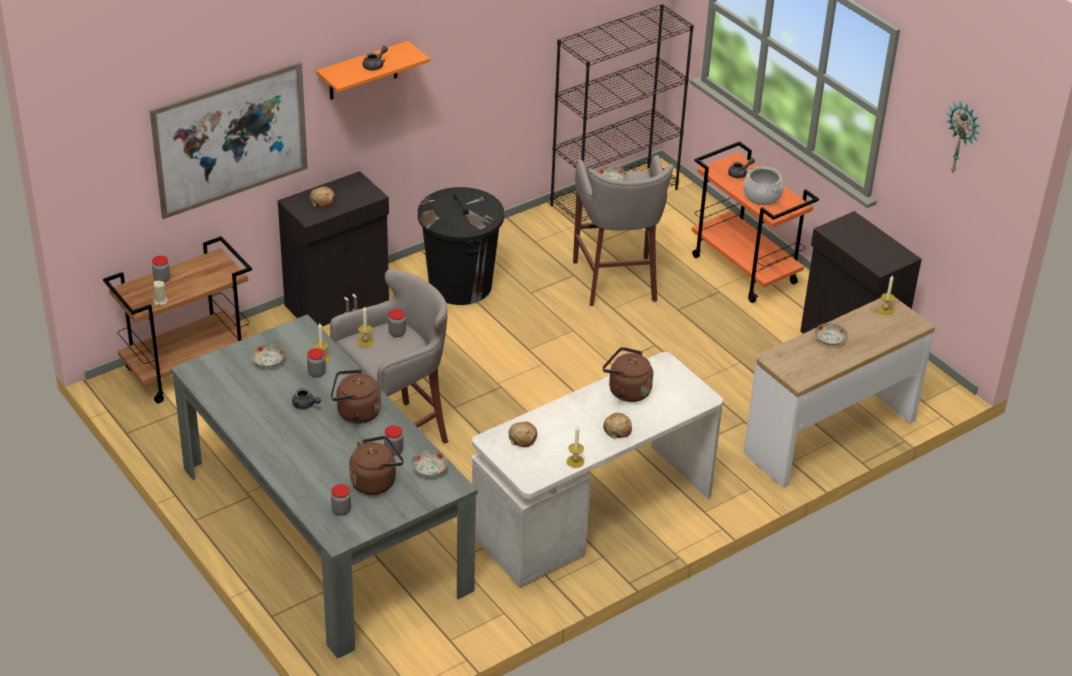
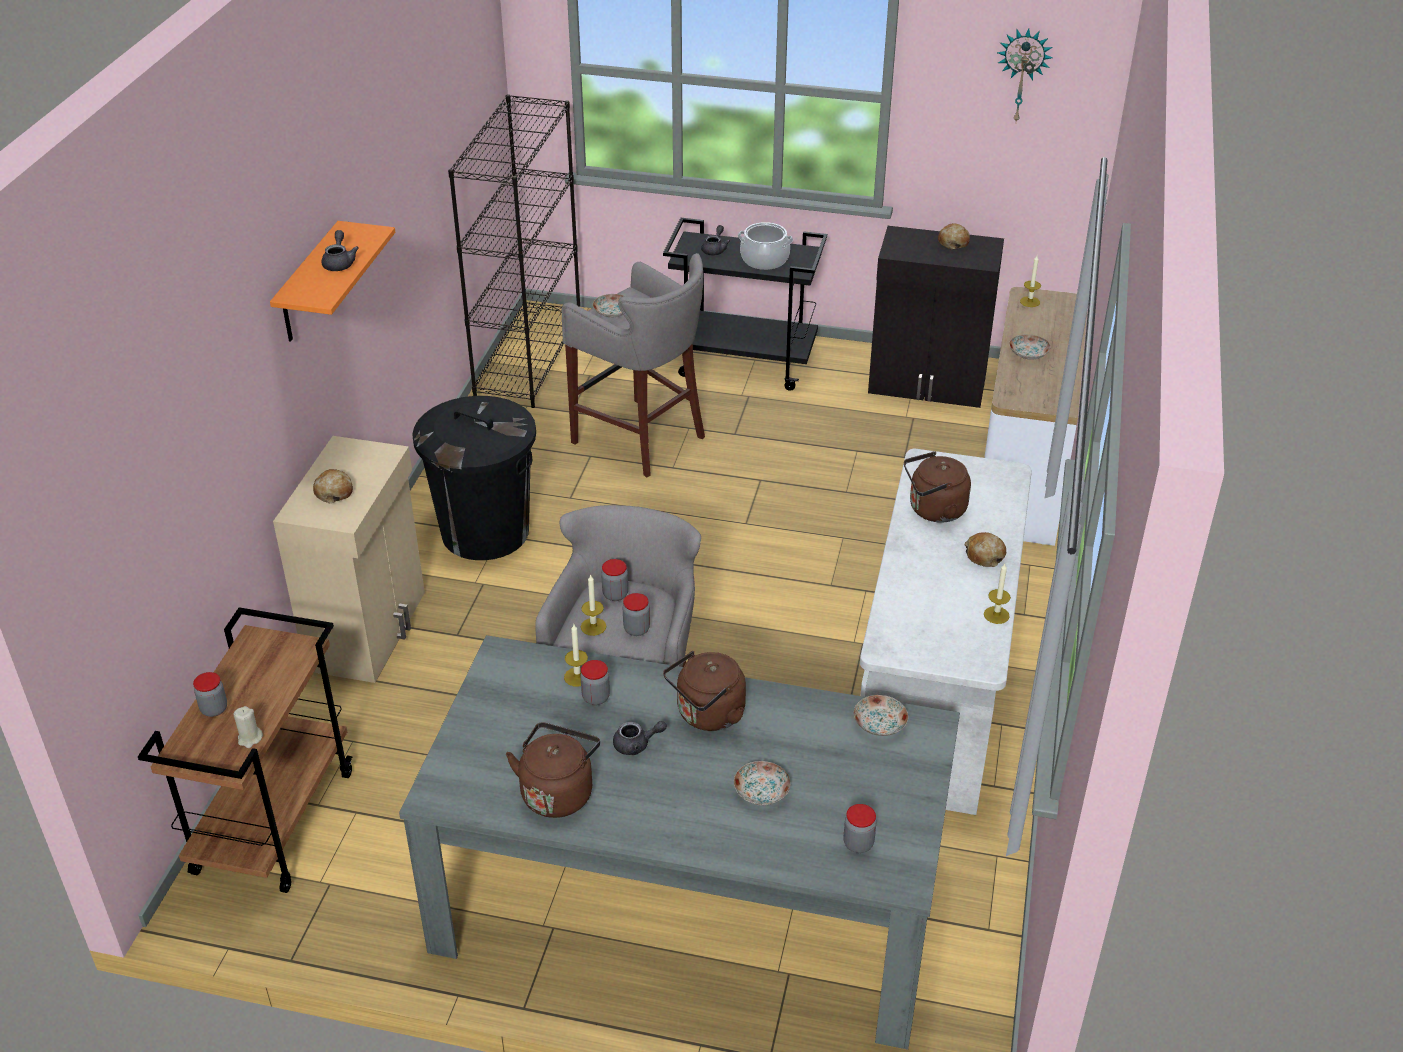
camera: 40 degrees left, 0 degrees up
(231, 139) = (212, 452): picture -> none
(268, 361) = (518, 721): plate -> plate (762, 792)
(338, 303) = (369, 630): black cabinet -> beige cabinet
(375, 481) = (844, 780): brown kettle -> brown kettle (558, 792)
(394, 451) = (812, 730): jar -> jar (636, 629)
(522, 438) = (912, 625): bread -> bread (953, 242)
(745, 270) = (745, 363): orange cart -> black cart

